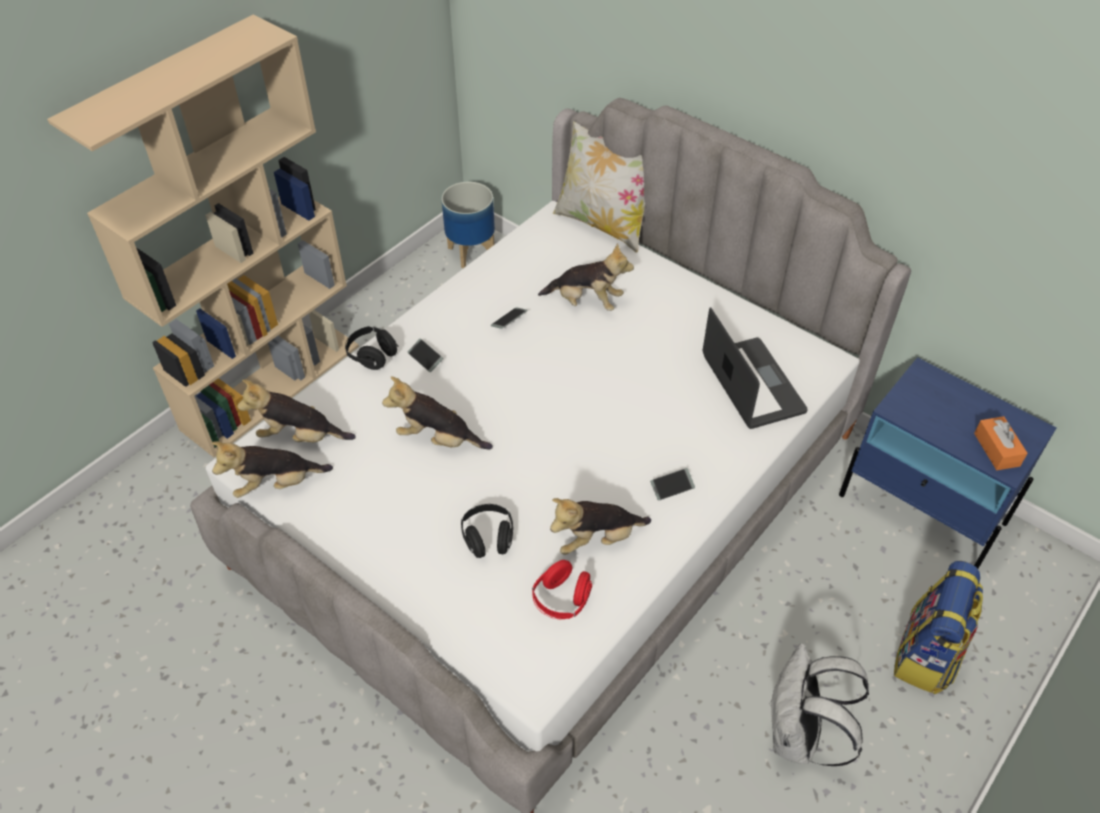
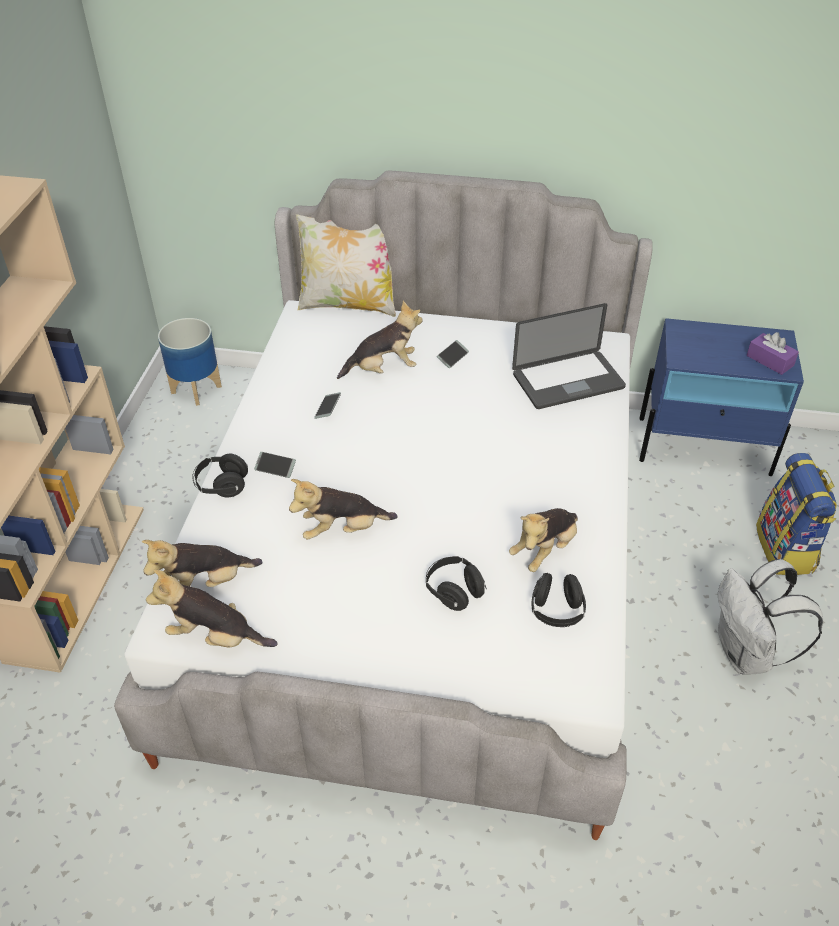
camera: 30 degrees left, 5 degrees down
(276, 484) = (215, 637): plush toy -> plush toy turned 60 degrees clockwise
(562, 600) = (556, 611): red headphones -> black headphones
(672, 487) = (570, 483): phone -> phone (453, 357)
(752, 384) = (568, 381): laptop -> laptop turned 120 degrees clockwise
(996, 449) = (770, 360): orange tissue box -> purple tissue box

